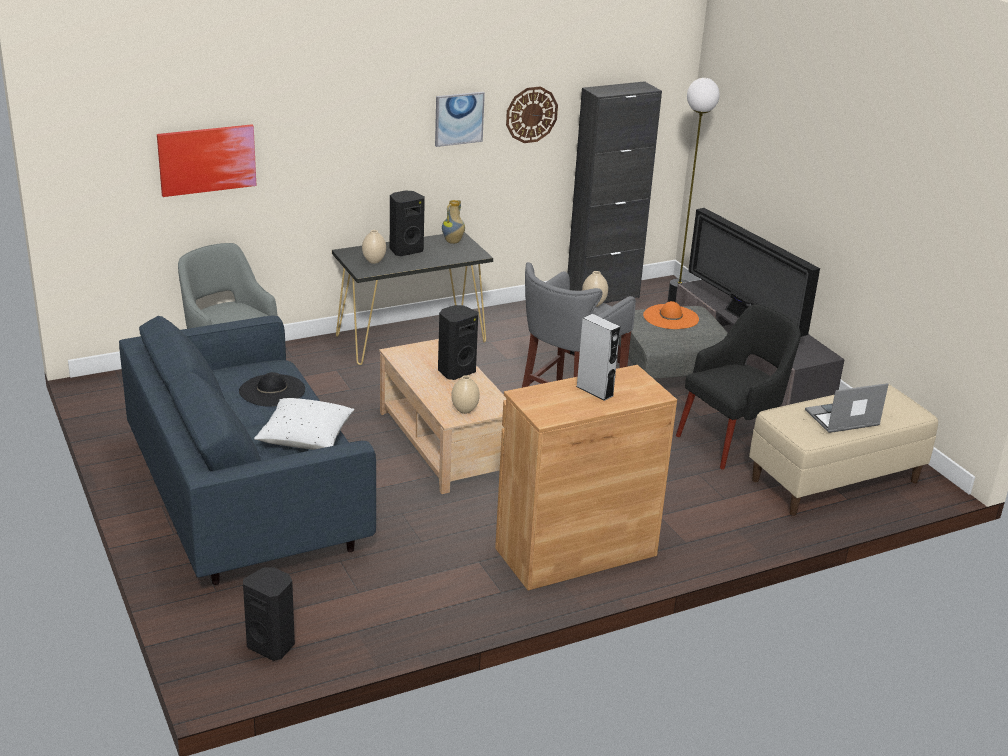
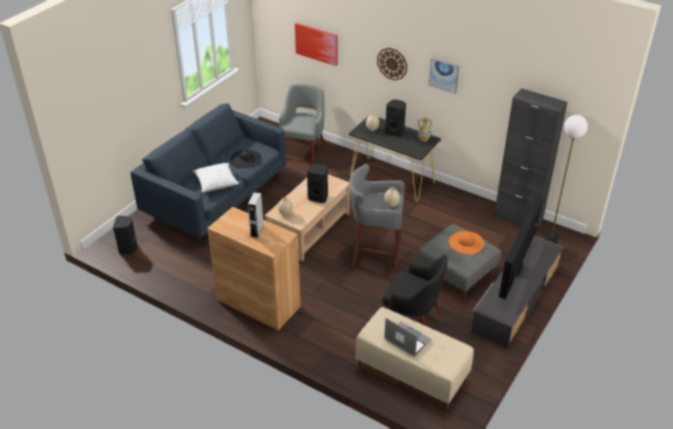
camera: 60 degrees right, 10 degrees up
(531, 114) = (489, 91): wall clock -> wall clock (392, 63)

